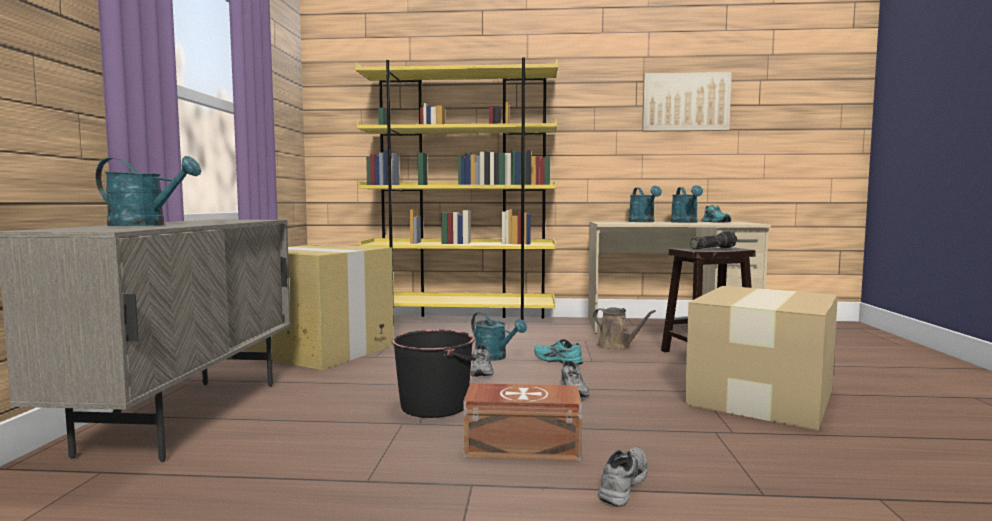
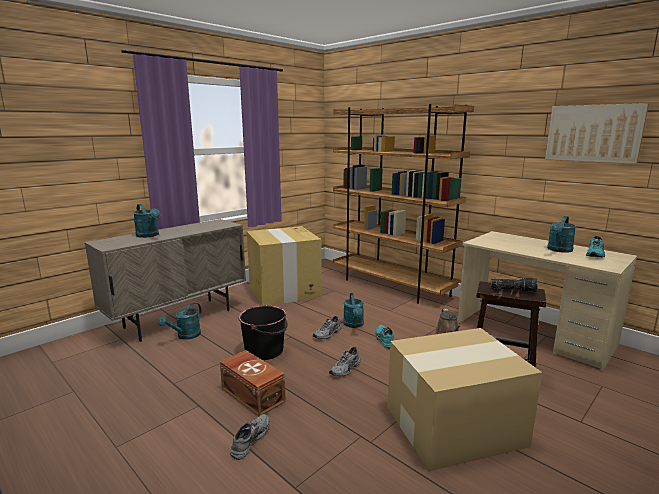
camera: 40 degrees right, 10 degrees up
(460, 321) = (391, 286): yellow bookcase -> brown bookcase
(621, 483) = (249, 439): grey shoe -> grey shoe turned 45 degrees counterclockwise
(644, 222) = (526, 242): turquoise watering can -> turquoise watering can (185, 336)

